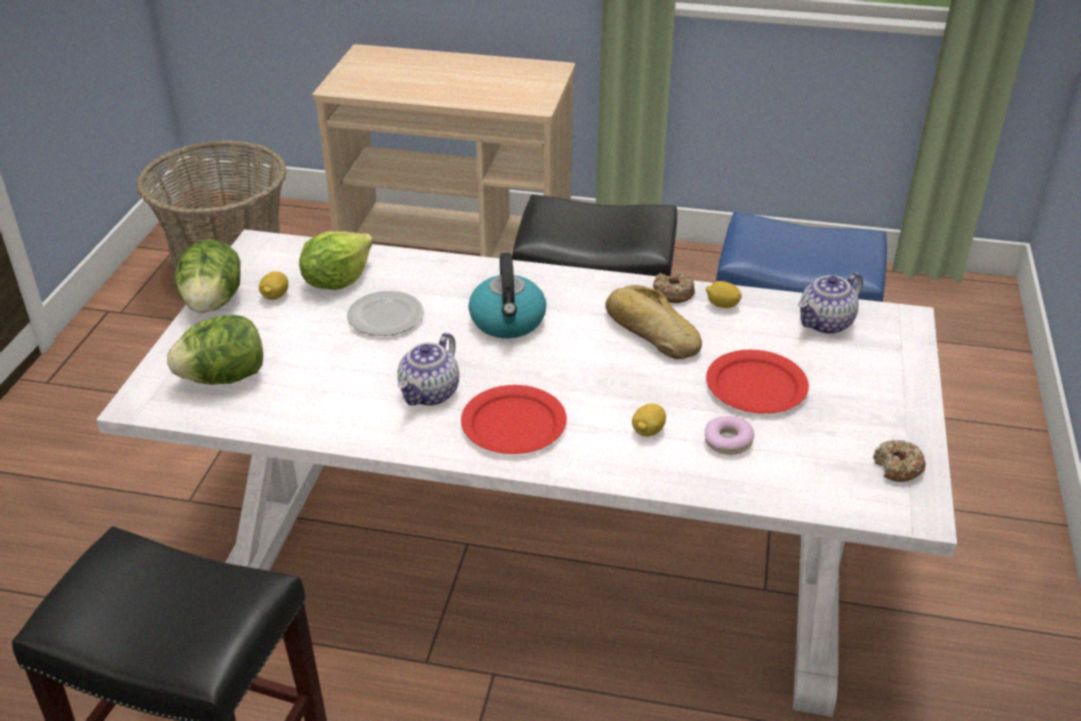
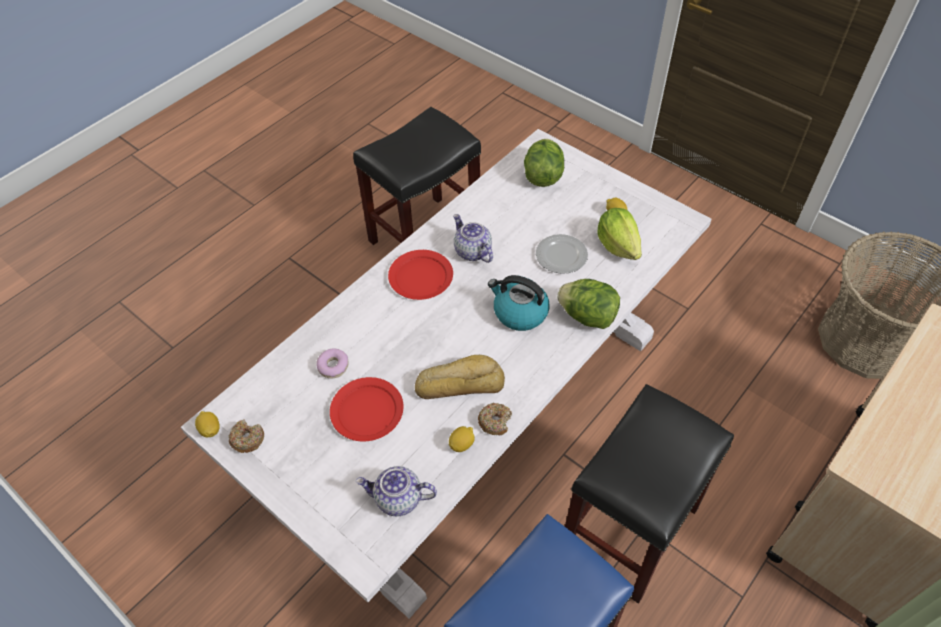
camera: 120 degrees right, 15 degrees up
(213, 303) = (623, 186): lettuce -> lettuce (587, 316)
(648, 431) = (370, 333): lemon -> lemon (210, 429)
(826, 323) = (398, 499): teapot -> teapot turned 75 degrees counterclockwise

